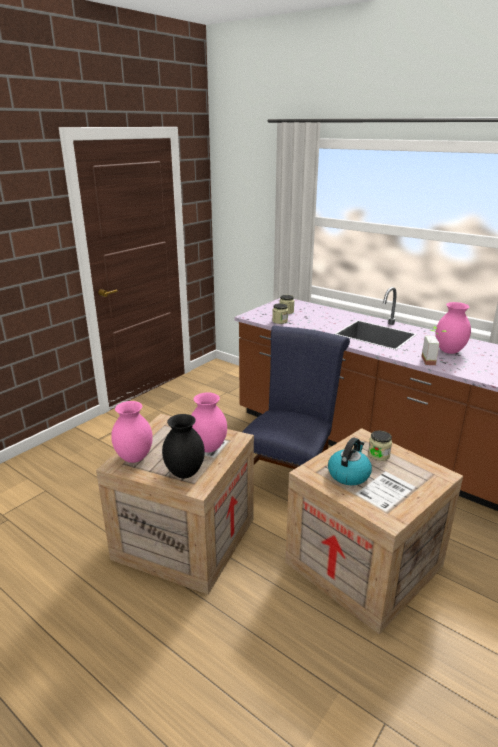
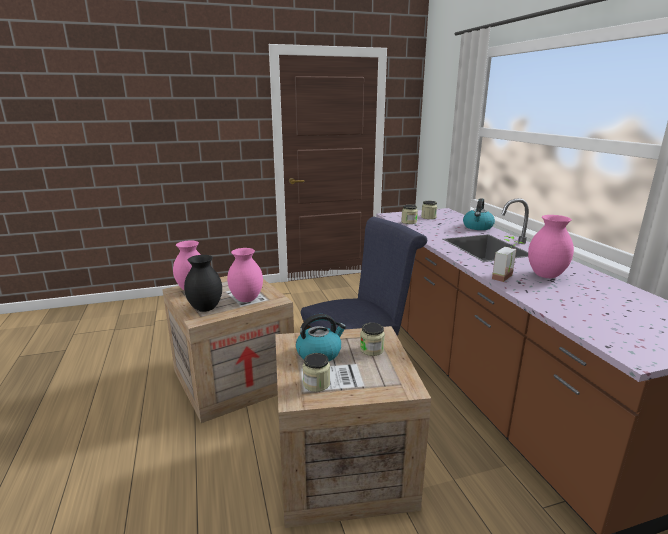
camera: 35 degrees right, 5 degrees down
(339, 314) = (478, 227): none -> kettle
(385, 500) = (316, 384): none -> jar

